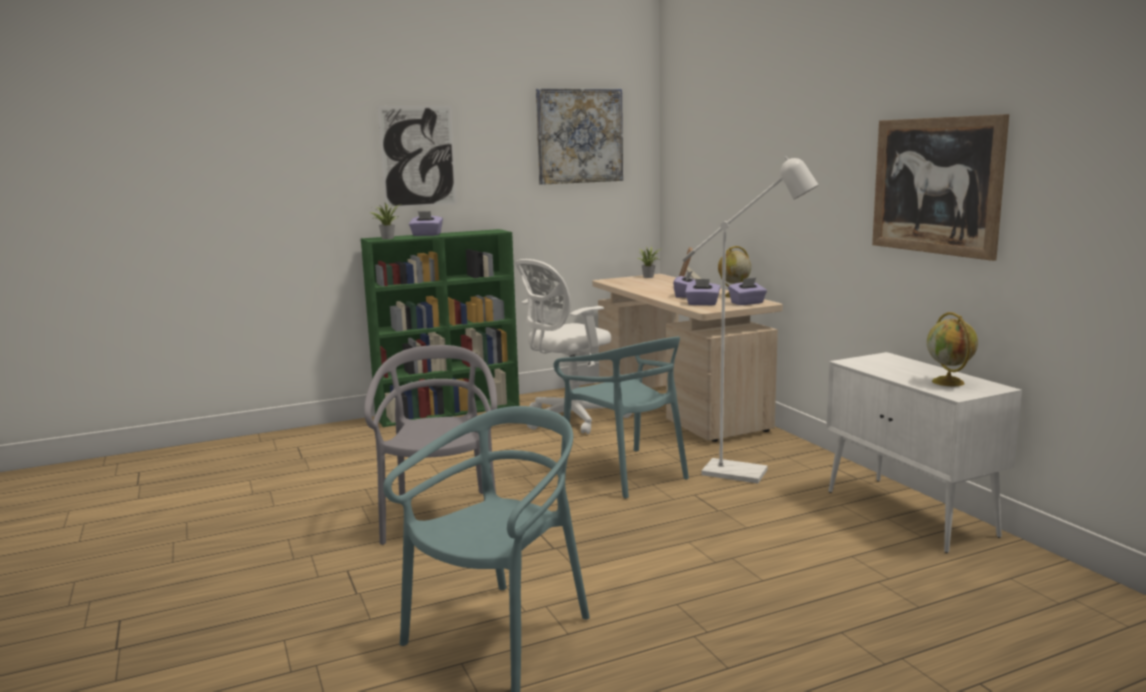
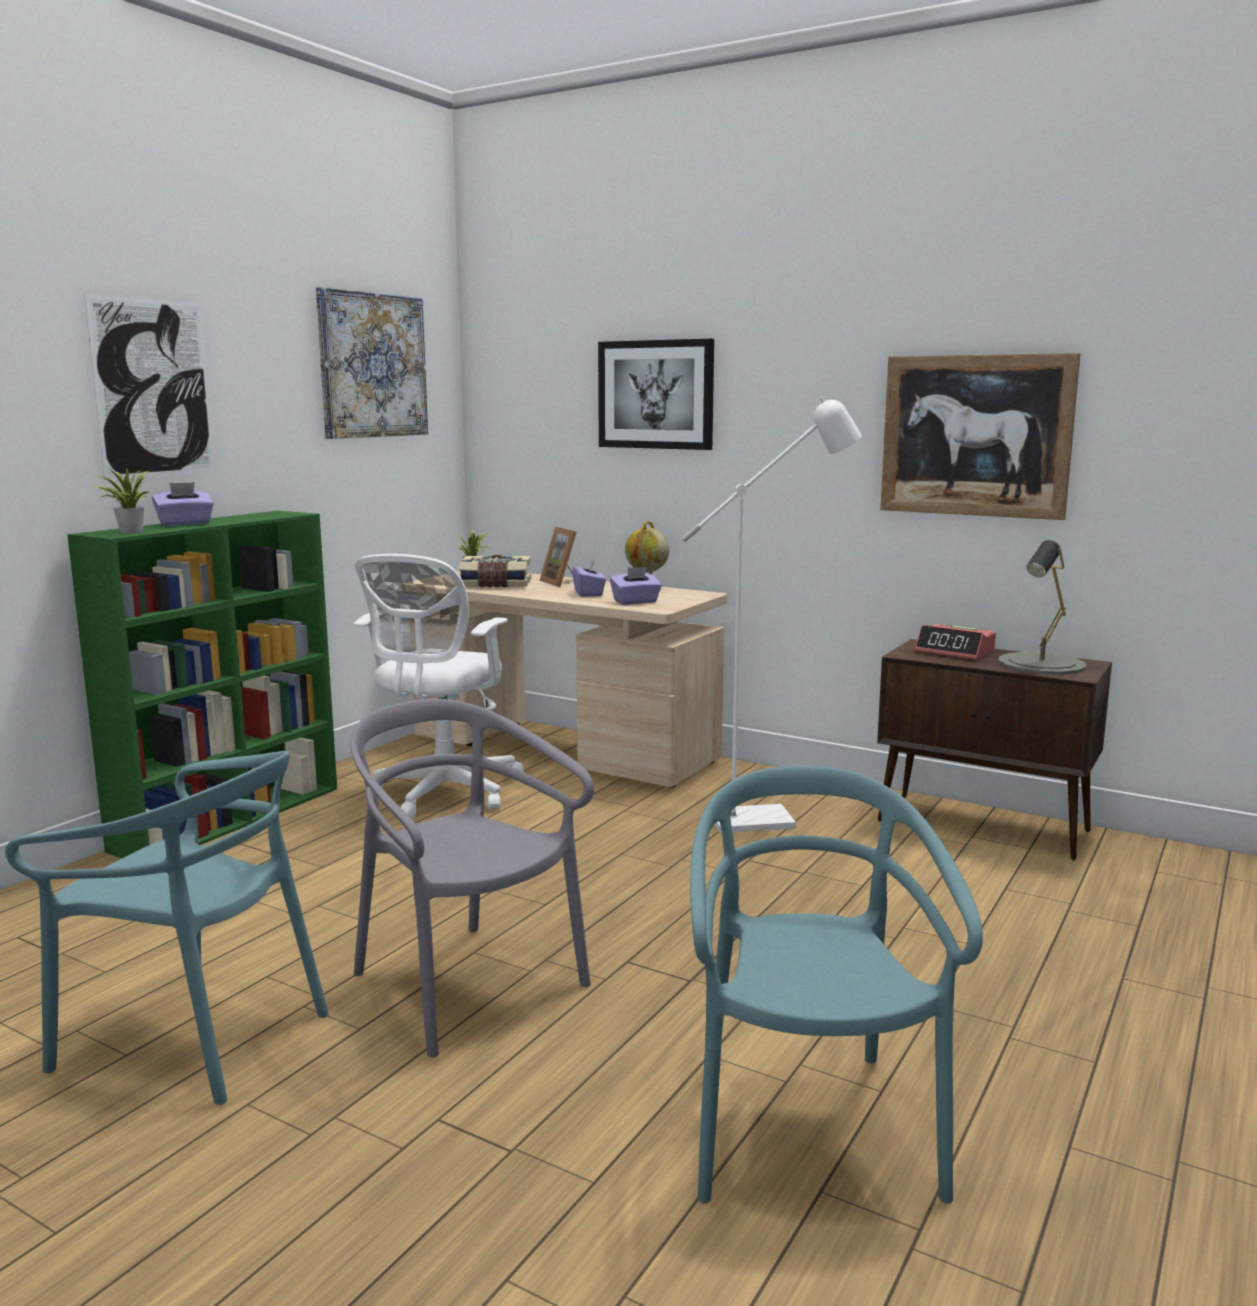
camera: 35 degrees left, 0 degrees up
(625, 473) = (627, 852): turquoise chair -> turquoise chair (195, 1036)
(643, 285) = (495, 585): none -> book
(747, 303) = (686, 596): purple tissue box -> none
(751, 152) = (656, 394): none -> picture
(896, 365) = (955, 652): none -> alarm clock
(910, 514) = (984, 826): white cabinet -> brown cabinet
(949, 382) = (1041, 664): globe -> grey table lamp

